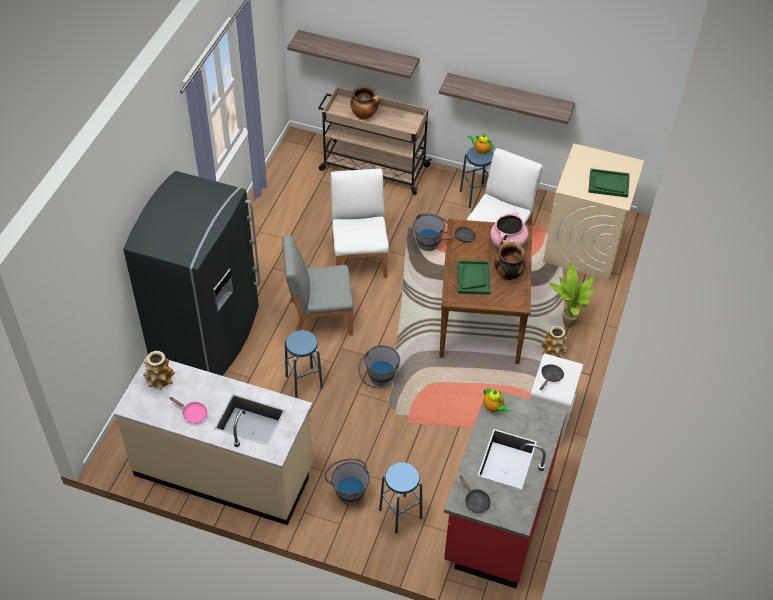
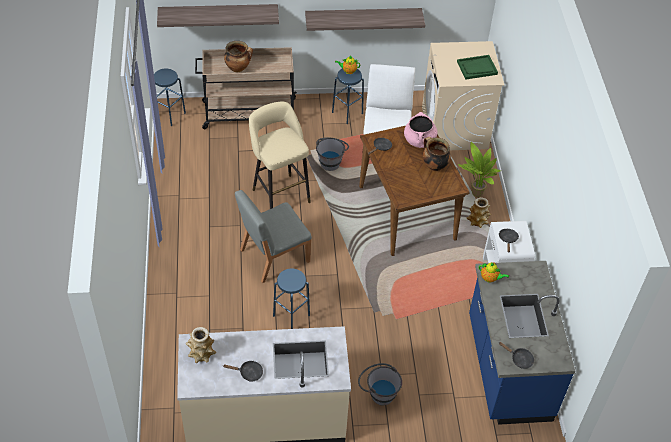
camera: 25 degrees left, 0 degrees up
(192, 414) = (248, 373): pink frying pan -> black frying pan
(208, 336) = (185, 304): grey fridge -> none
(359, 257) = (279, 193): white chair -> beige stool
(379, 381) = (353, 292): grey bucket -> none
(400, 514) = (431, 396): blue stool -> blue stool (170, 115)
(473, 278) = (409, 178): green tray -> none
(497, 515) = (507, 368): red counter -> blue counter

